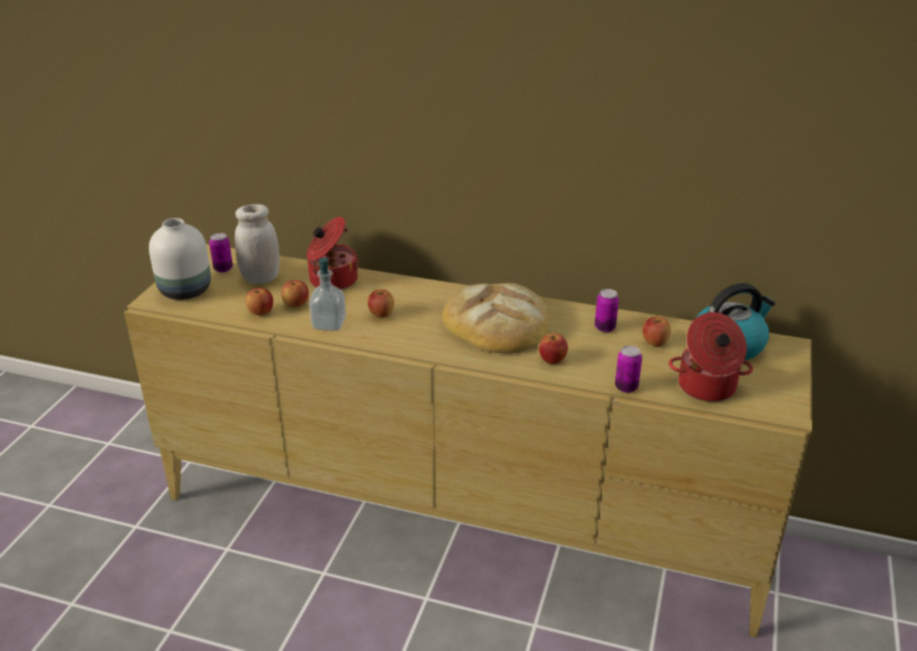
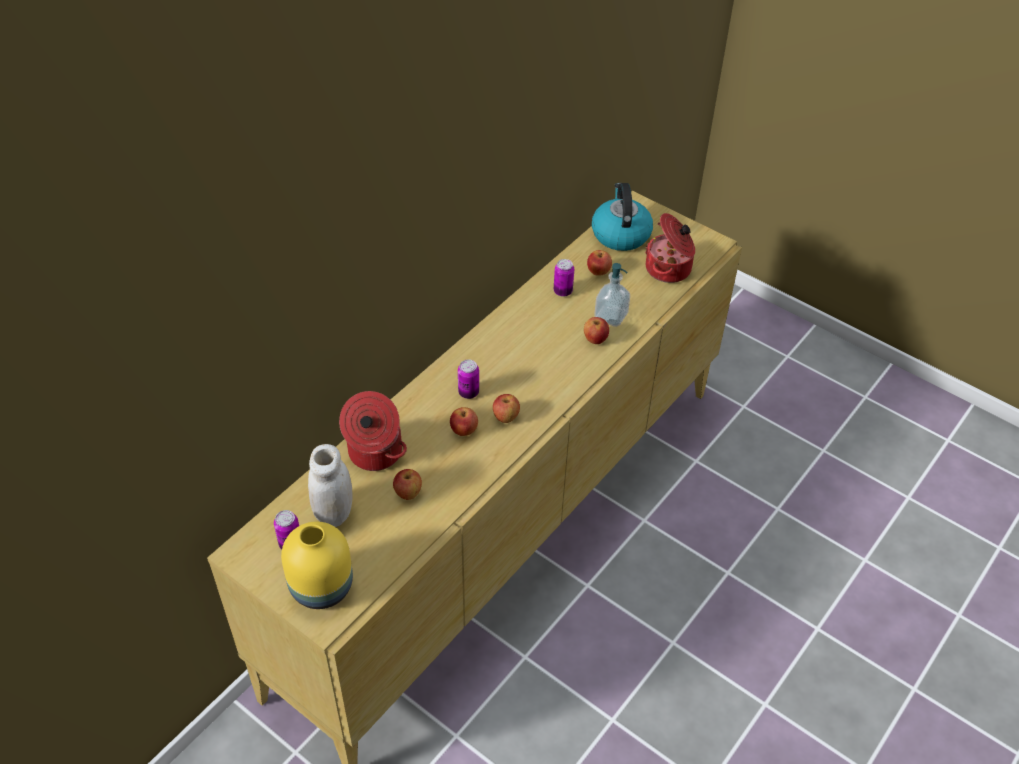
camera: 70 degrees left, 15 degrees up
(184, 290) = (320, 588): white vase -> yellow vase
(261, 312) = (408, 525): apple -> apple (505, 417)
(329, 324) = (460, 474): soap dispenser -> soap dispenser (610, 316)
(496, 323) = (521, 355): bread -> none
(626, 387) = (650, 311): can -> can (468, 392)

